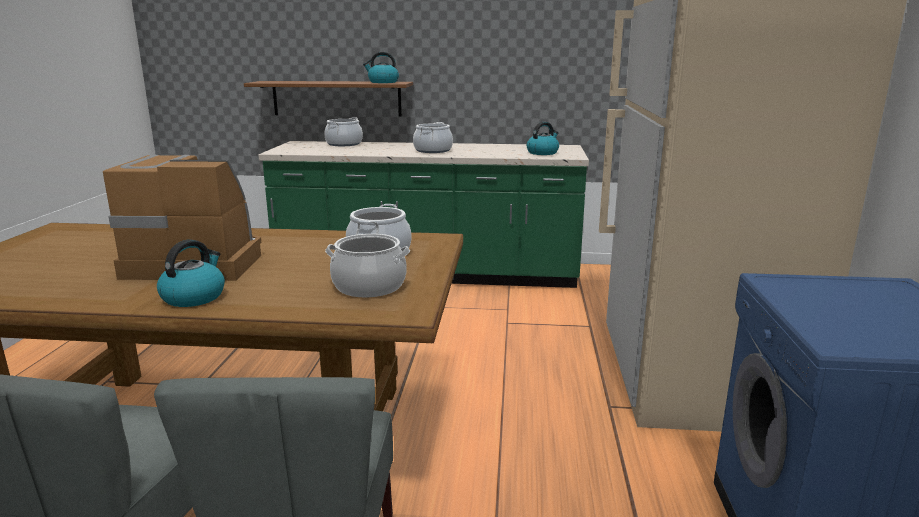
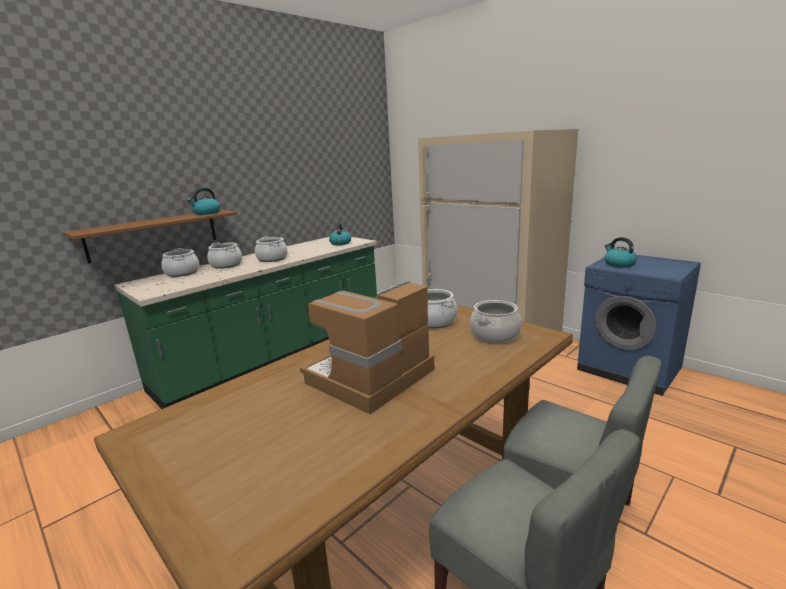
camera: 50 degrees left, 0 degrees up
(194, 297) = (453, 388): kettle -> kettle (618, 264)
(388, 146) = (226, 265): none -> cooking pot

